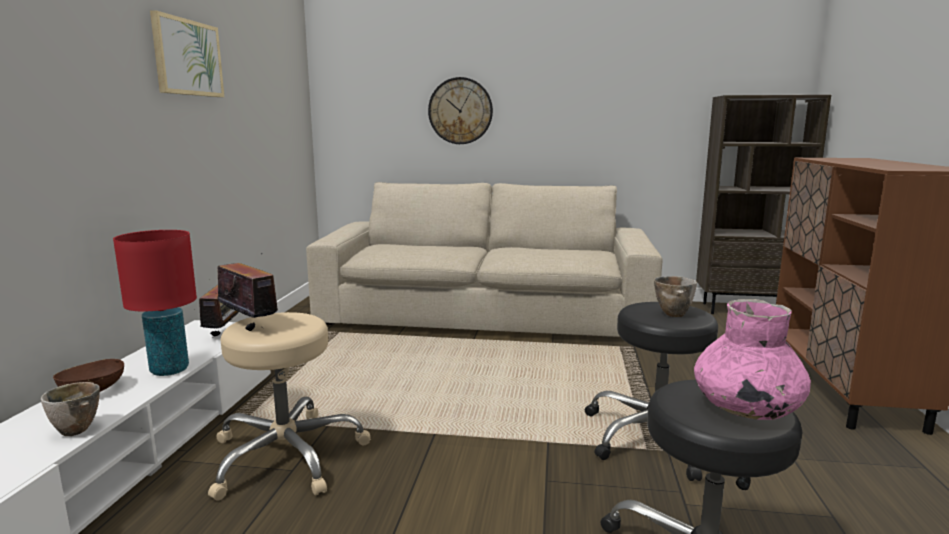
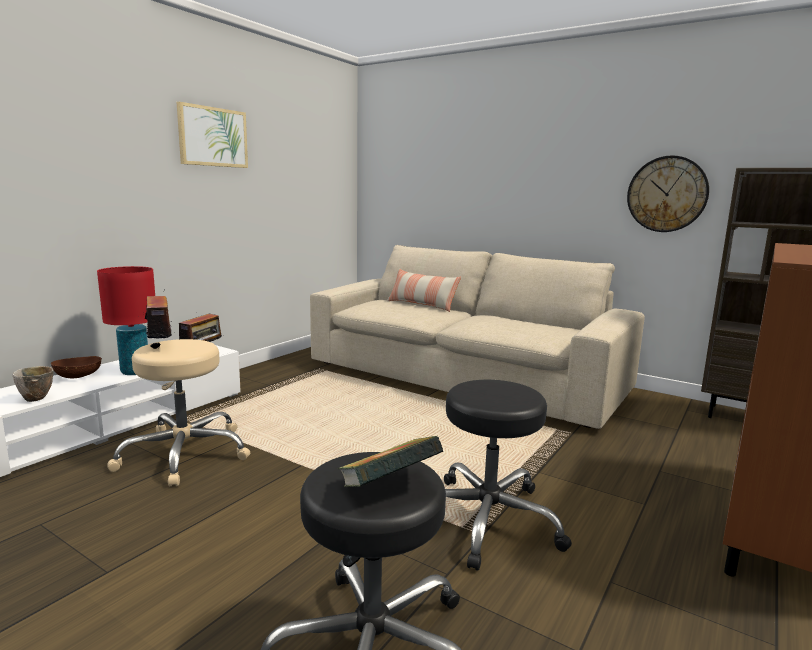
camera: 25 degrees right, 0 degrees up
(430, 245) = (421, 305): none -> pillow
(460, 111) = (474, 182): wall clock -> wall clock (667, 194)
(673, 314) = (500, 395): bowl -> none
(745, 408) = (388, 488): pink vase -> book

